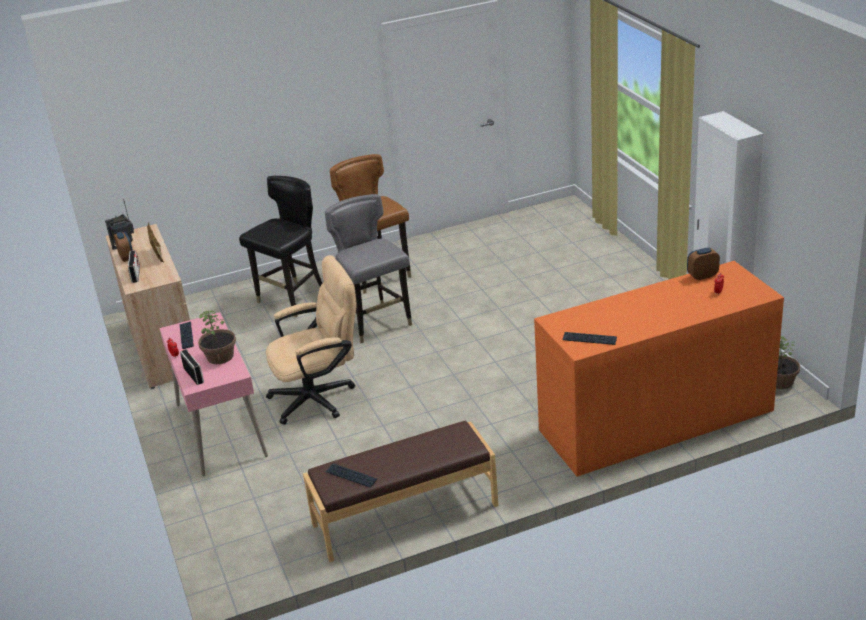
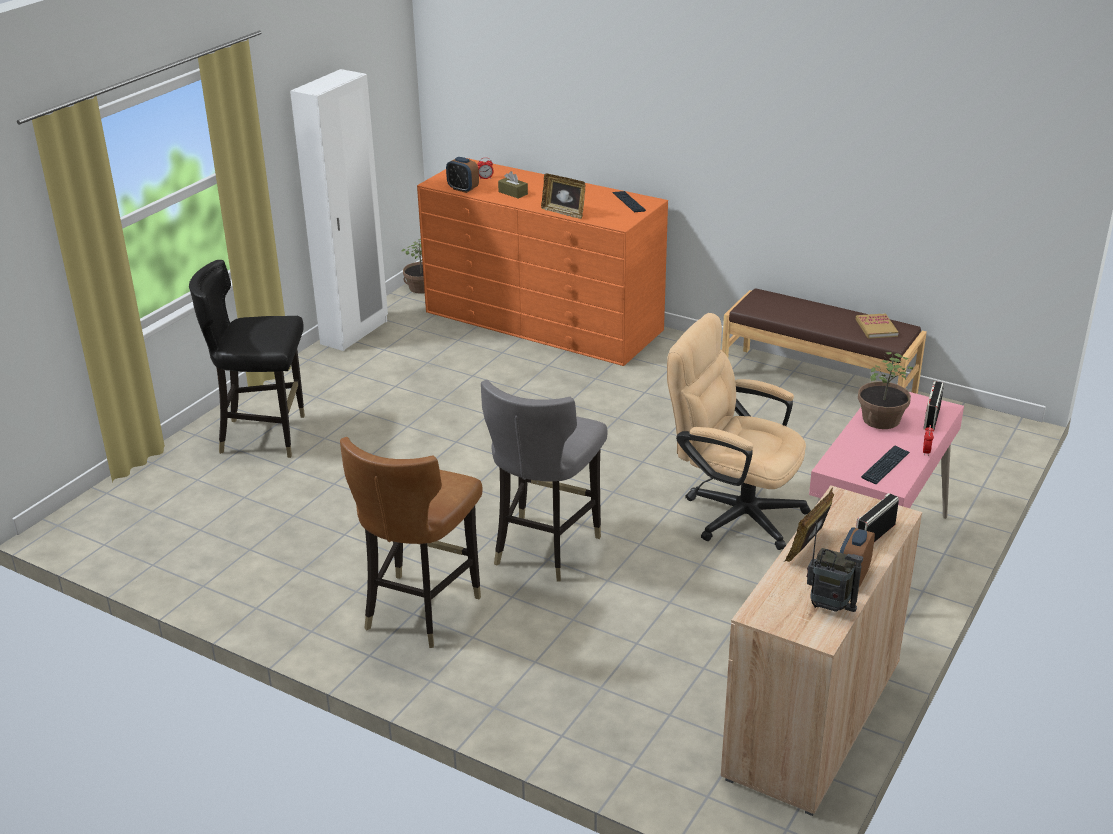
camera: 130 degrees left, 0 degrees up
(292, 299) = (558, 662): black chair -> black chair (265, 436)
(351, 476) = (876, 328): keyboard -> book
(601, 304) = (564, 212): none -> picture frame
(669, 294) = (513, 193): none -> brown tissue box

